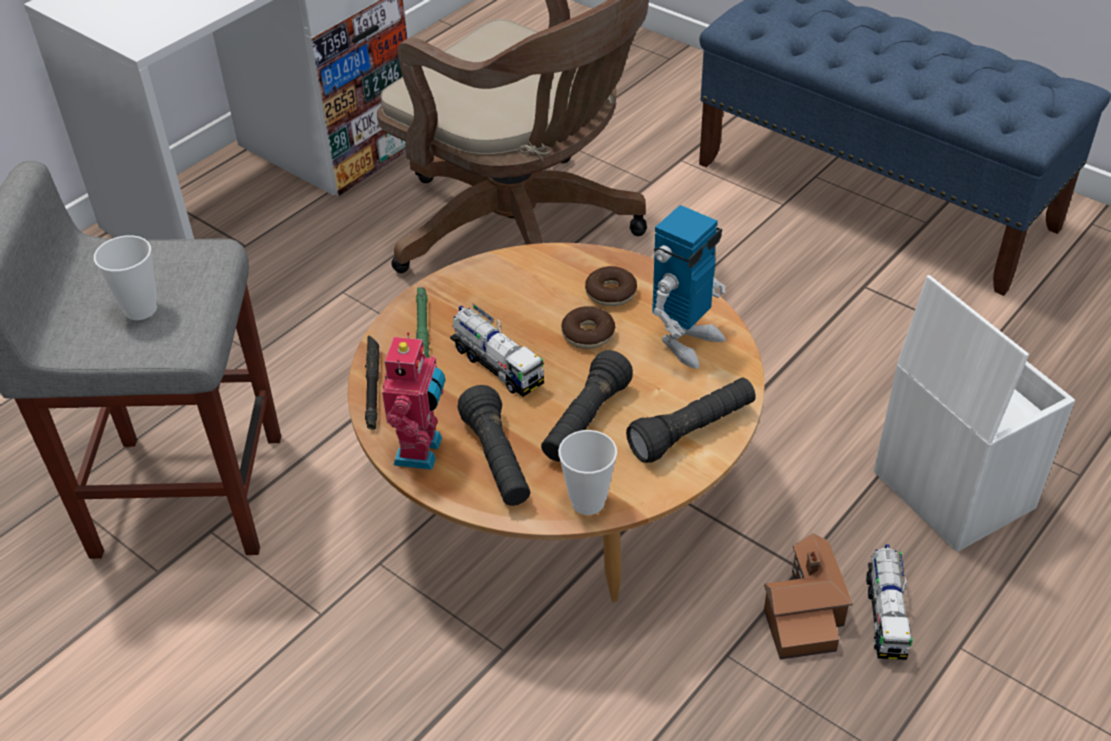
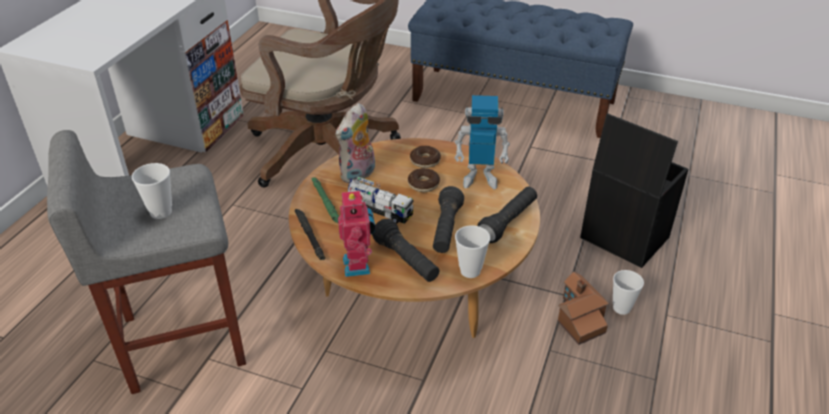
camera: 20 degrees left, 5 degrees down
(494, 296) = (358, 175): none -> plush toy
(686, 341) = (480, 178): toy robot -> toy robot turned 75 degrees clockwise
(885, 615) = (621, 308): toy truck -> cup
(949, 489) = (622, 237): white storage box -> black storage box

